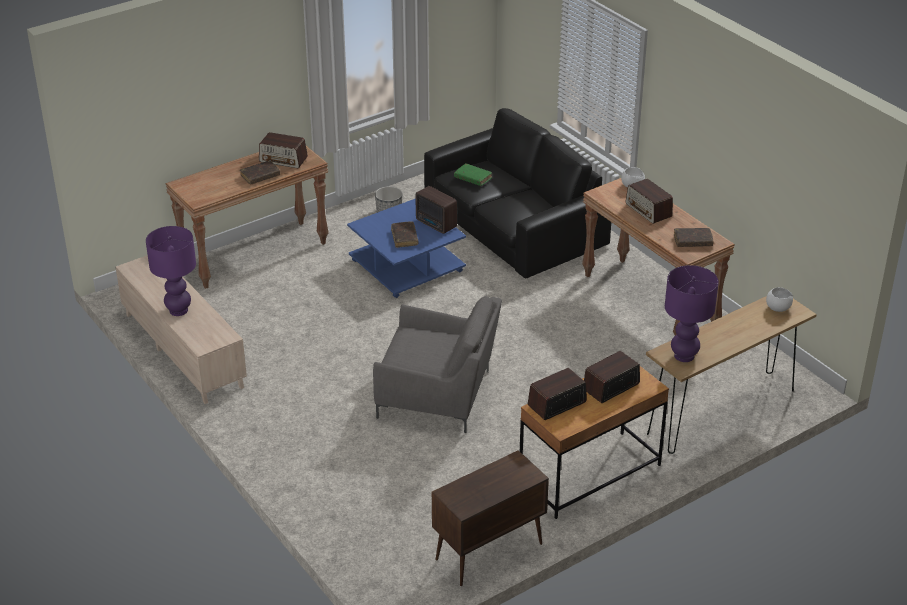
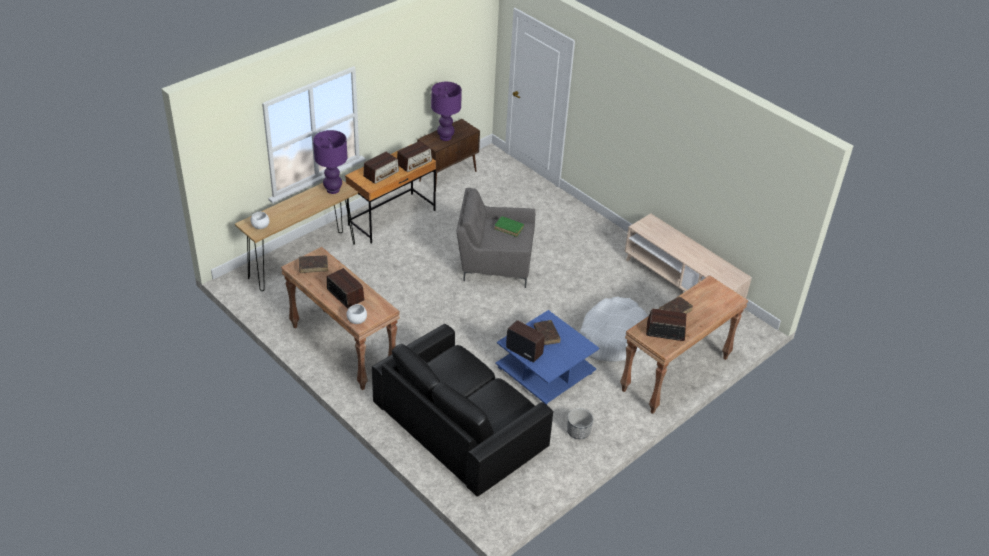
camera: 170 degrees right, 5 degrees up
(179, 310) = (682, 244): purple table lamp -> purple table lamp (445, 137)
(311, 294) = (612, 337): none -> white dog bed
(473, 178) = (502, 401): green book -> green book (509, 228)

